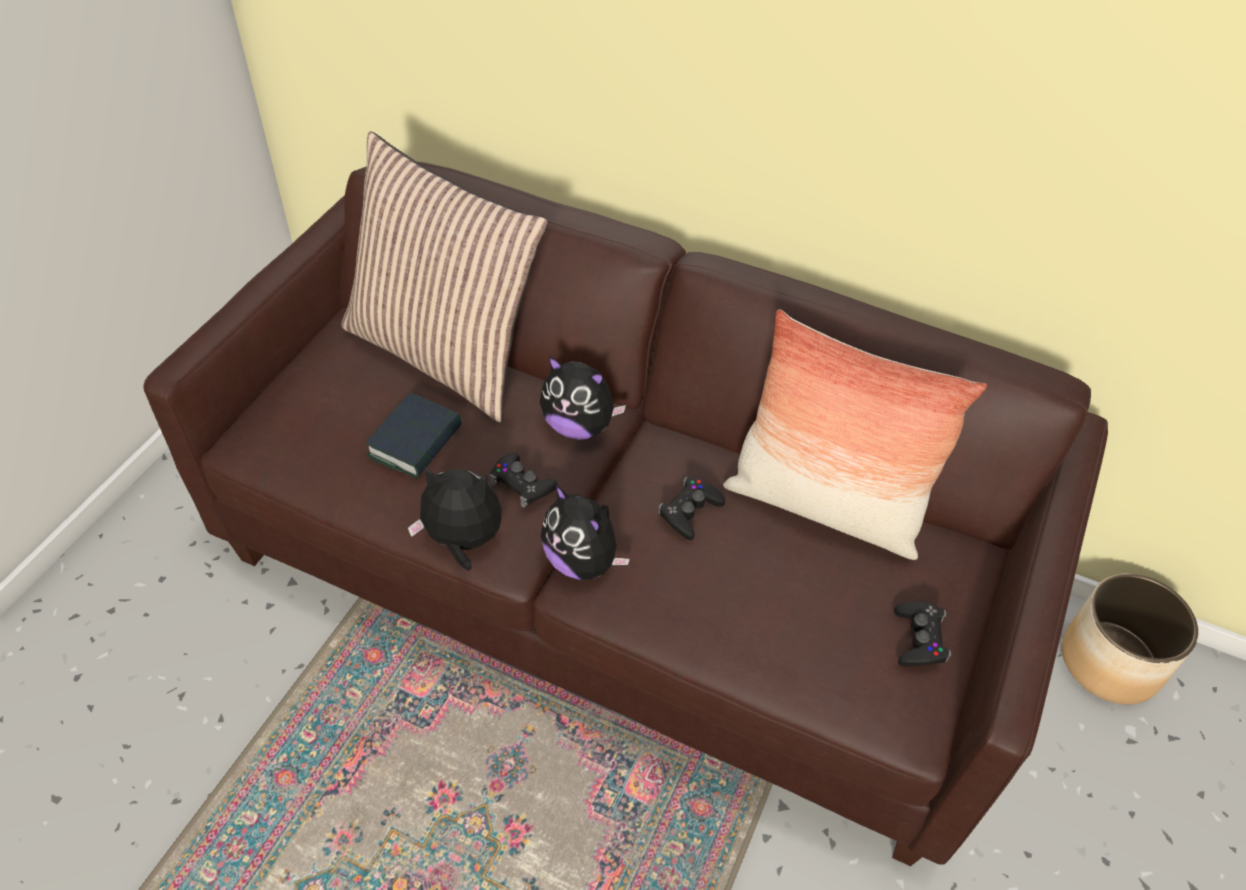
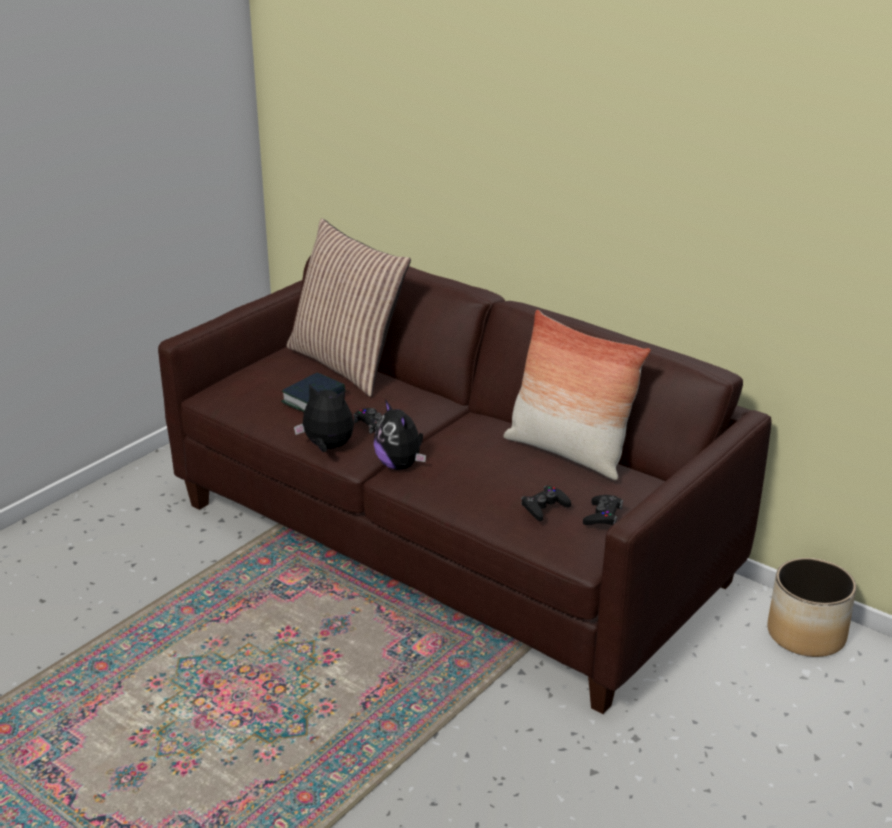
camera: 15 degrees right, 20 degrees down
(579, 426) = (422, 406): plush toy -> none
(689, 511) = (476, 445): black game controller -> black game controller (544, 507)

